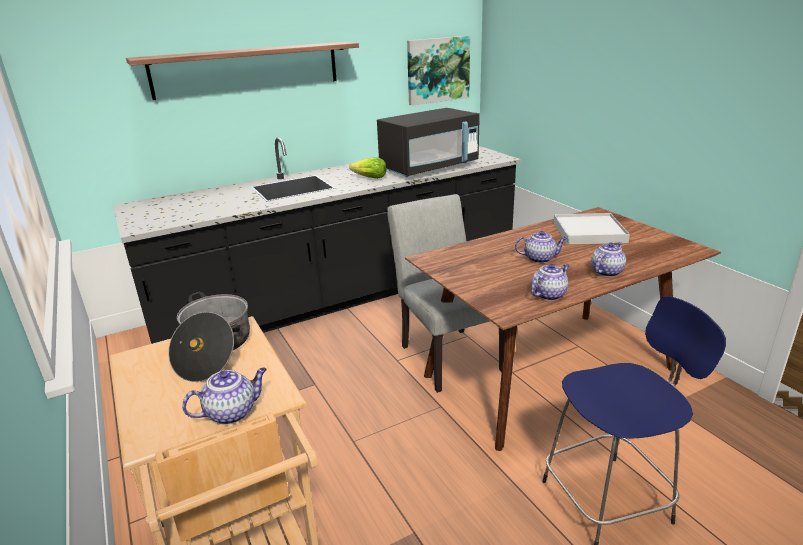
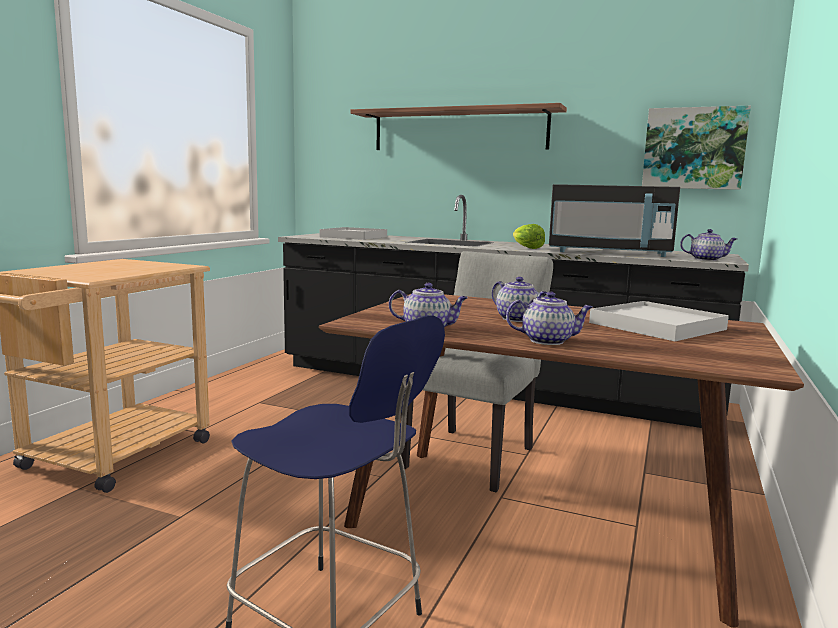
camera: 50 degrees right, 15 degrees down
(186, 207) = (353, 237): none -> white tray
(214, 350) = (146, 266): cooking pot -> none
(232, 412) = (60, 274): teapot -> teapot (707, 259)

